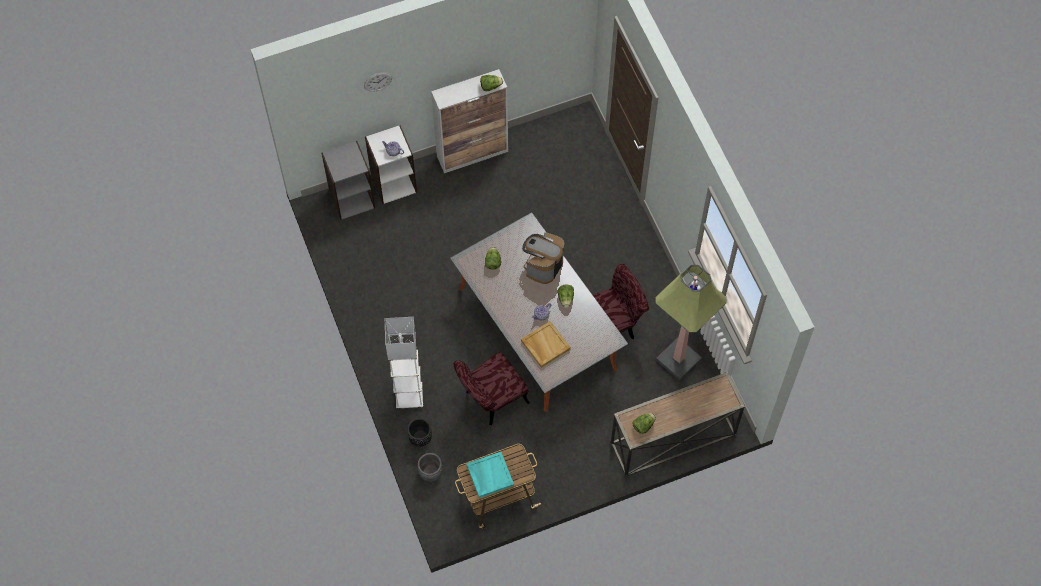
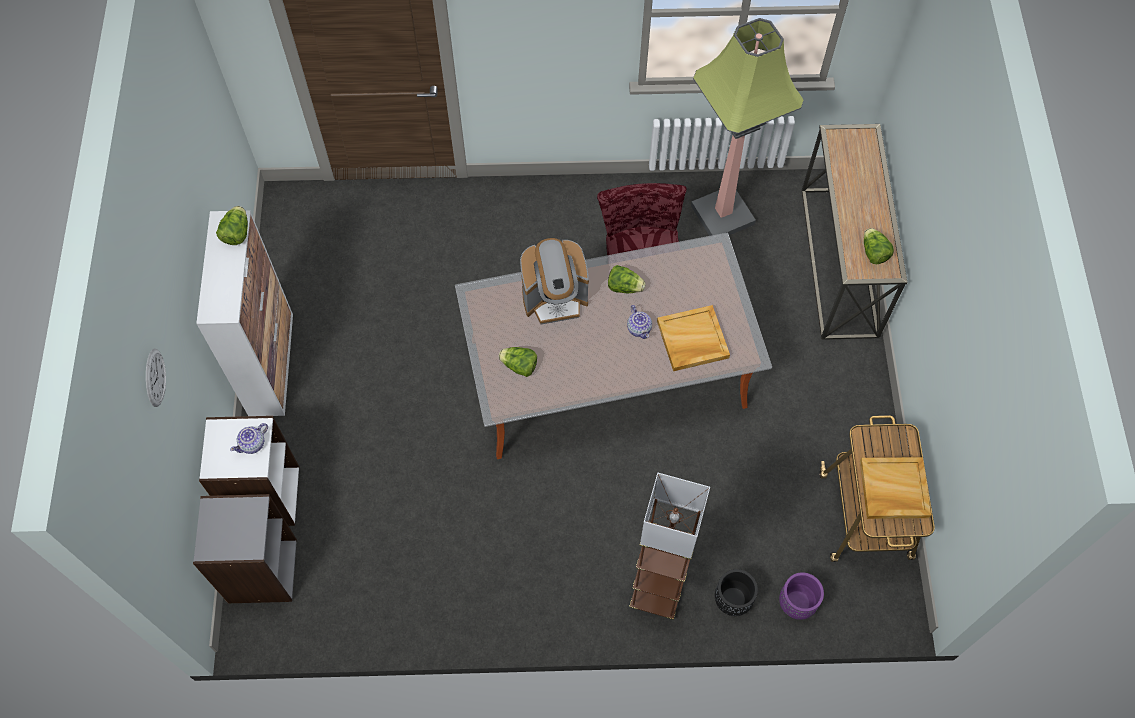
camera: 70 degrees left, 0 degrees up
(409, 397) = (656, 594): white floor lamp -> brown floor lamp
(430, 472) = (797, 603): grey planter -> purple planter
(489, 475) = (893, 489): turquoise tray -> beige tray
(491, 400) = (703, 475): red chair -> none
(543, 265) = (555, 299): coffee machine -> coffee machine turned 60 degrees counterclockwise

